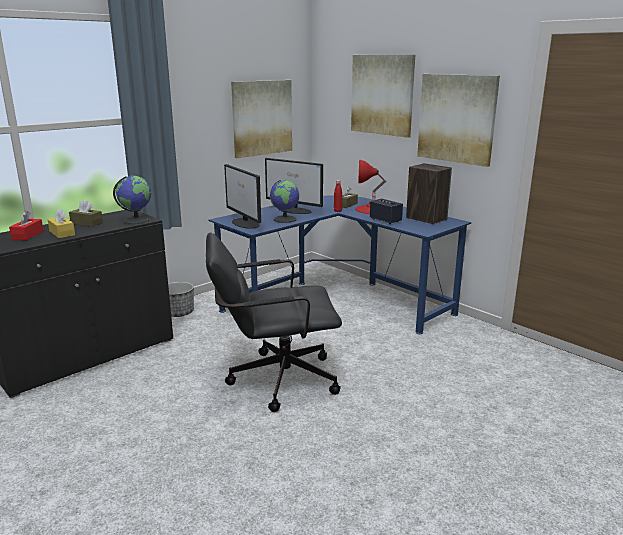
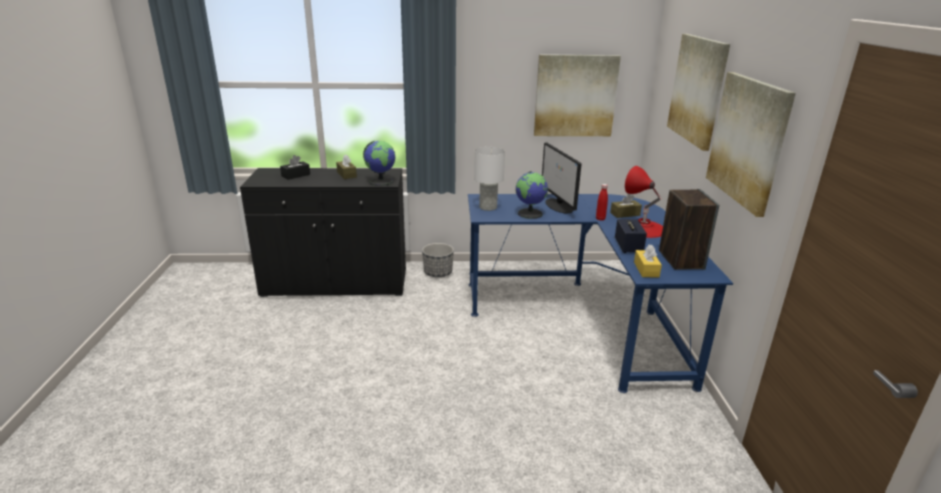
camera: 40 degrees right, 5 degrees up
(28, 235) = (296, 175): red tissue box -> black tissue box
(62, 233) = (316, 179): yellow tissue box -> yellow tissue box (646, 269)
(245, 223) = (488, 207): monitor -> white table lamp
(274, 380) = (424, 369): black office chair -> none

